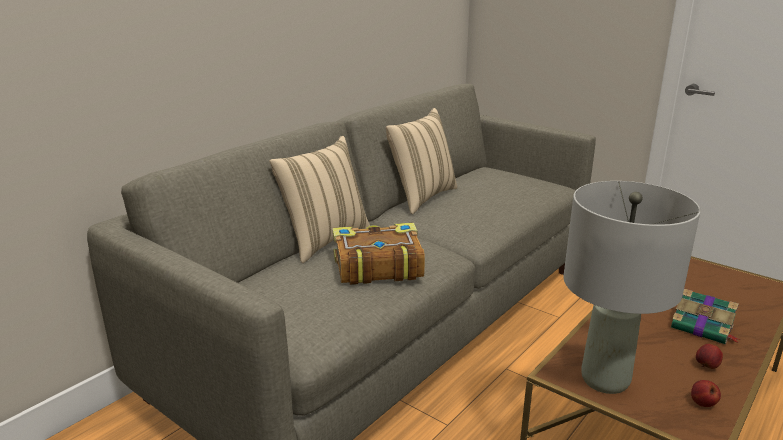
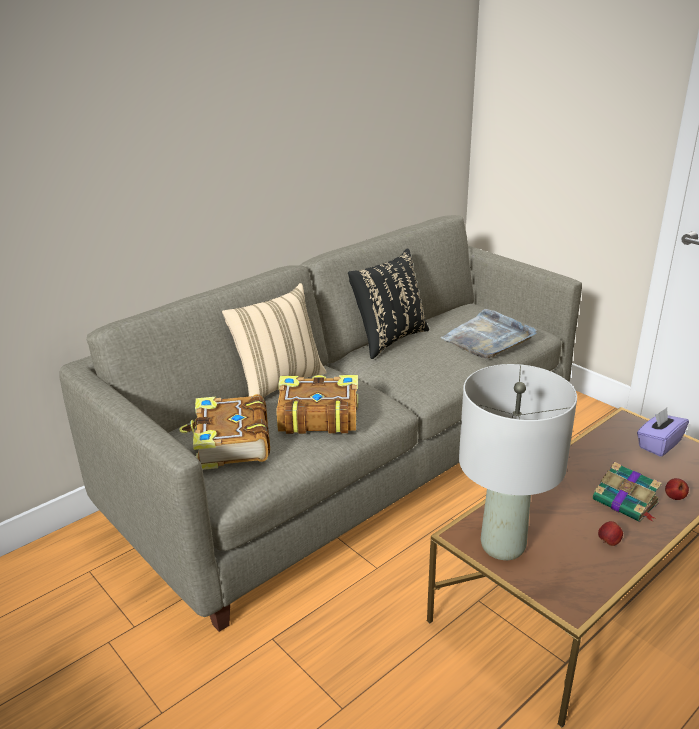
camera: 10 degrees right, 5 degrees up
(291, 299) = (230, 444): none -> book
(421, 197) = (388, 339): beige pillow -> black pillow
(516, 191) = (488, 338): none -> grey tray
(702, 403) = (585, 578): apple -> apple (674, 497)
(705, 275) = (658, 444): none -> purple tissue box

